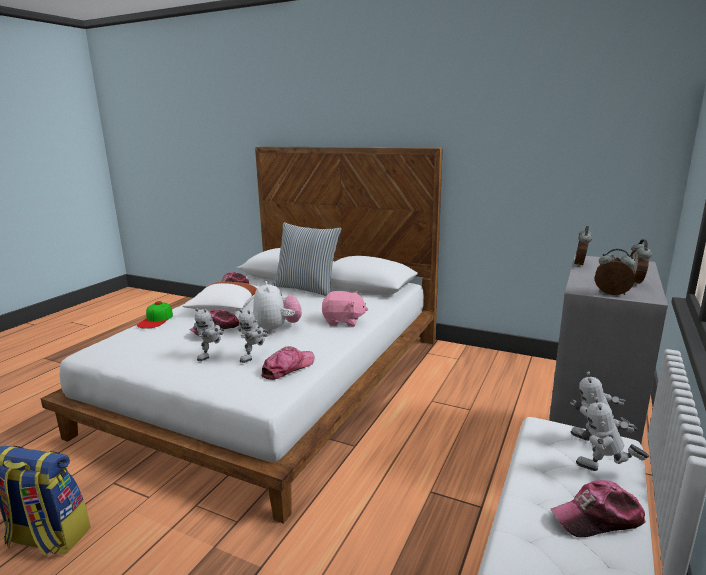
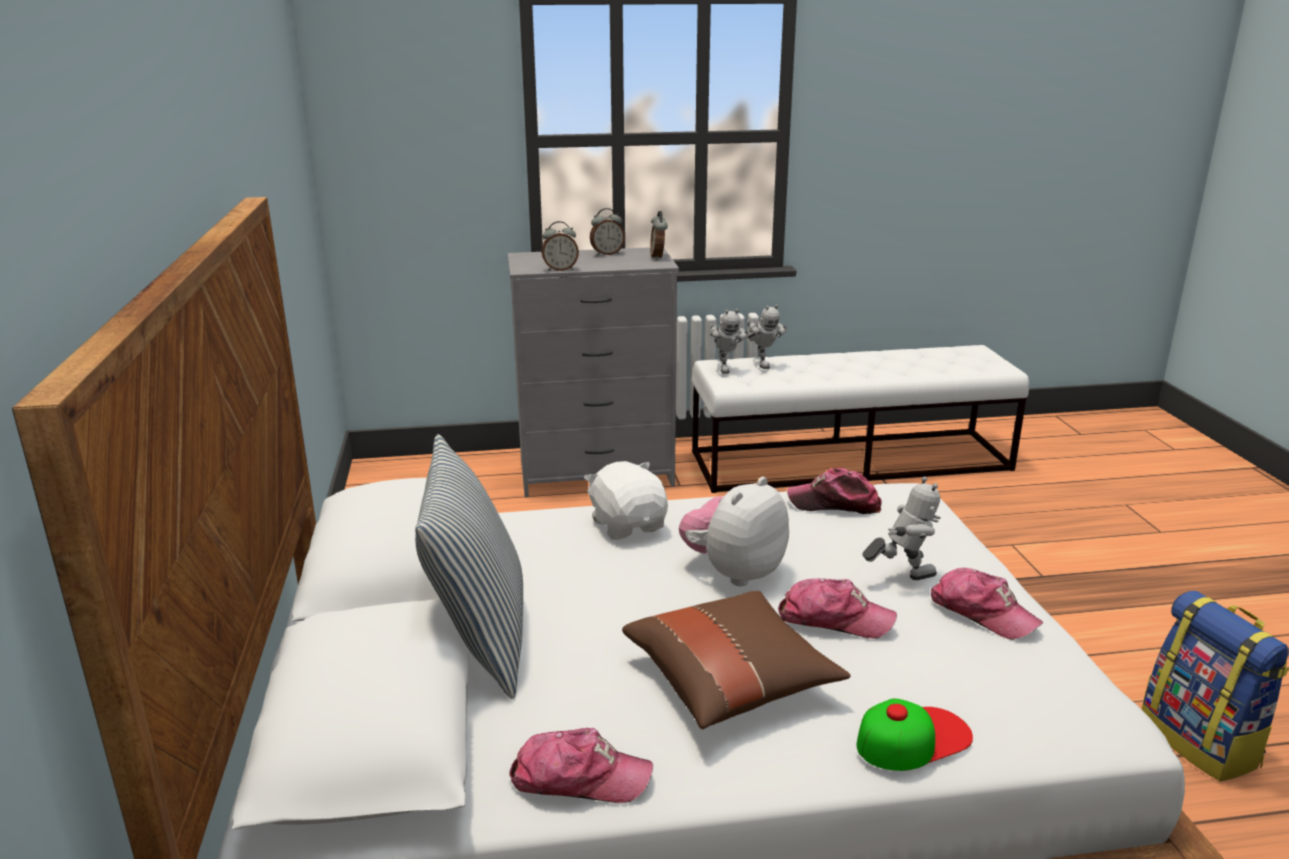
camera: 125 degrees left, 5 degrees up
(225, 309) = (731, 681): white pillow -> brown pillow
(255, 357) = (848, 540): toy robot -> none
(343, 321) = (628, 525): pink plush toy -> white plush toy
(597, 518) = (816, 362): cap -> cap (982, 613)

